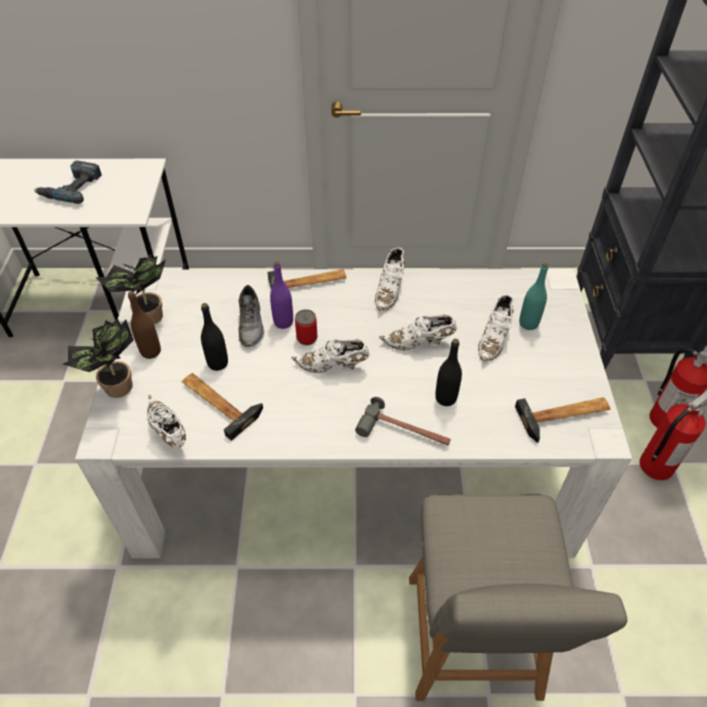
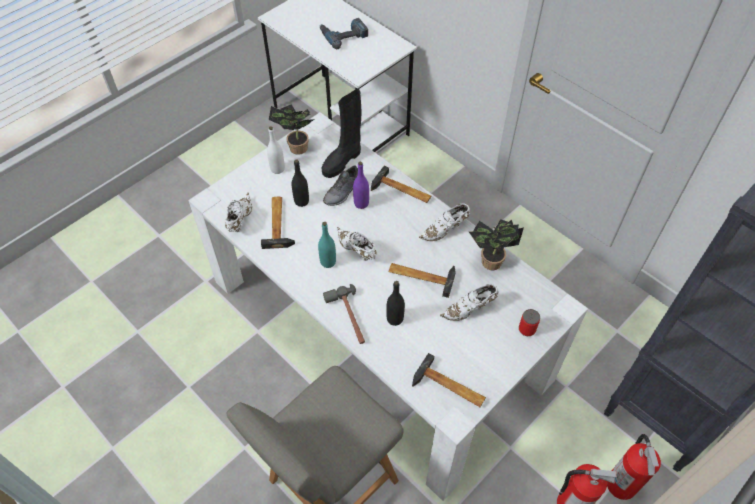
camera: 45 degrees right, 5 degrees up
(117, 390) = (241, 179): potted plant -> potted plant (489, 264)
(151, 351) = (277, 169): brown bottle -> white bottle
(215, 297) = (342, 161): none -> black boot
(307, 338) = (362, 223): can -> can (527, 329)
(419, 343) = (421, 276): white shoe -> hammer
(528, 323) = (504, 318): turquoise bottle -> turquoise bottle (328, 262)

